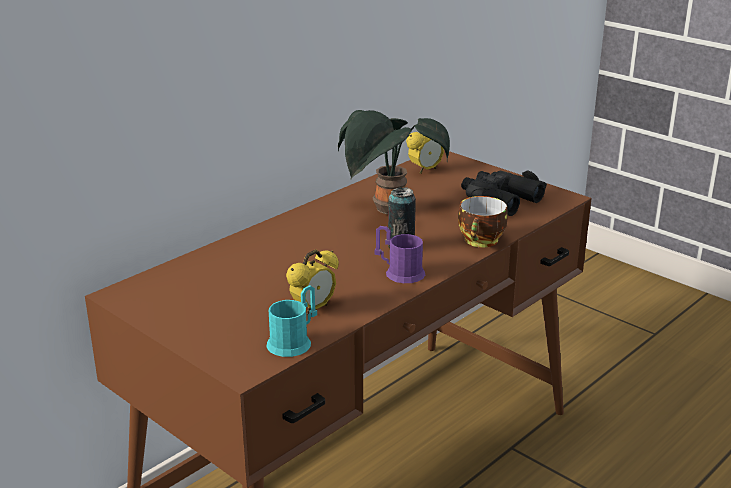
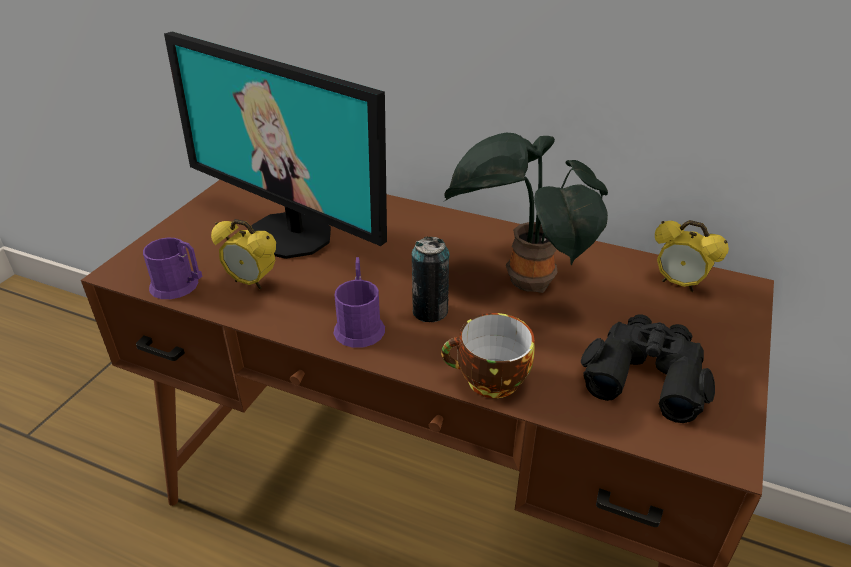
camera: 70 degrees right, 10 degrees up
(253, 284) = (292, 234): none -> monitor
(294, 341) = (179, 286): turquoise mug -> purple mug

